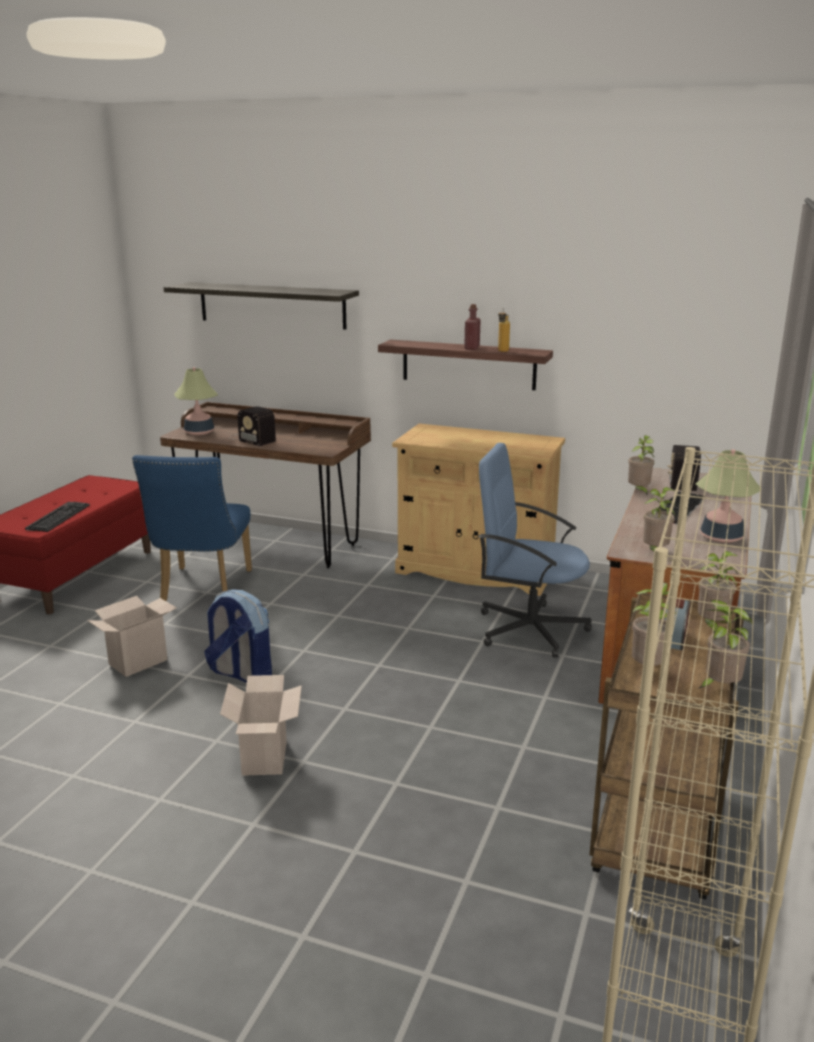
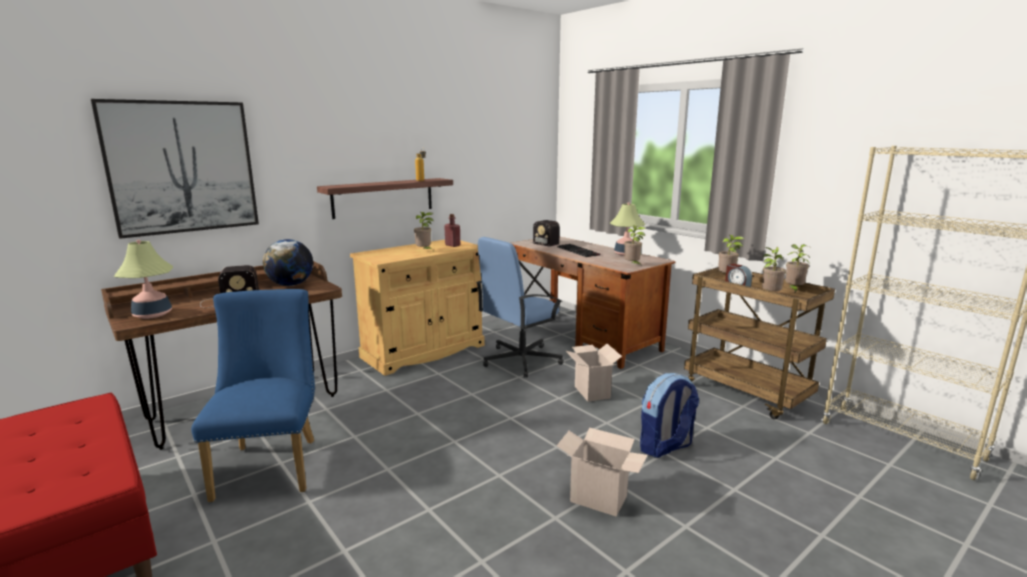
camera: 60 degrees left, 5 degrees down
(58, 516) = (92, 461): keyboard -> none
(139, 661) = (366, 535): cardboard box -> cardboard box (590, 392)
(202, 589) = (271, 464): blue chair -> blue chair turned 135 degrees counterclockwise
(240, 673) = (458, 480): backpack -> backpack (665, 447)
(272, 305) = (182, 167): shelf -> picture
(319, 440) = (291, 285): none -> globe
(472, 348) = (395, 182): red bottle -> red bottle (452, 245)
(639, 492) = (544, 251): potted plant -> potted plant (424, 251)

